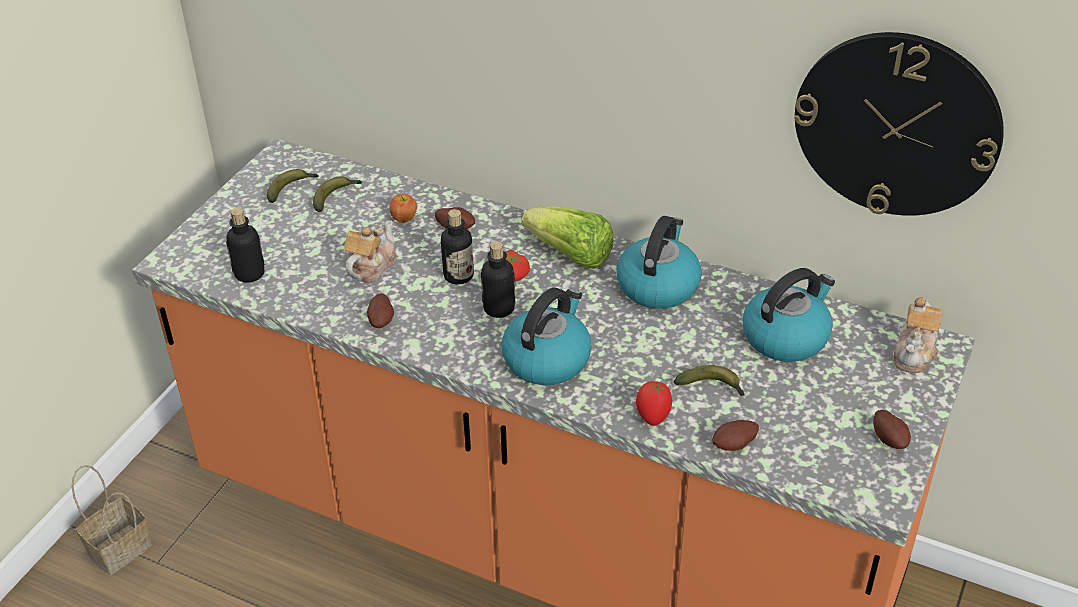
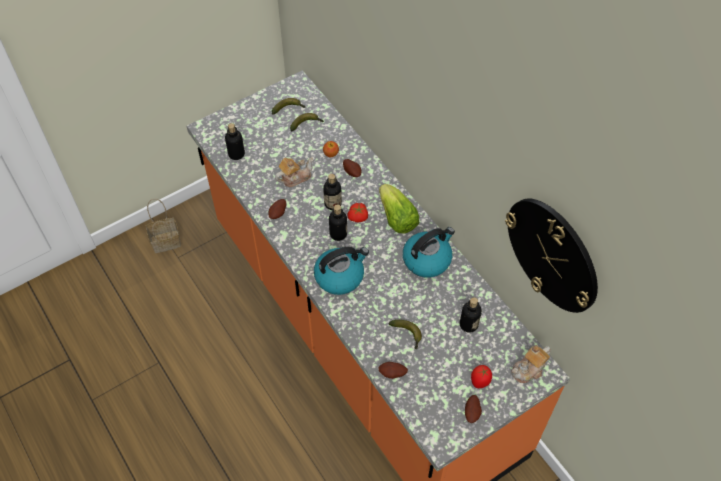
camera: 30 degrees right, 15 degrees up
(653, 417) = (365, 336): tomato -> tomato (480, 381)
(786, 337) = (468, 324): kettle -> bottle

